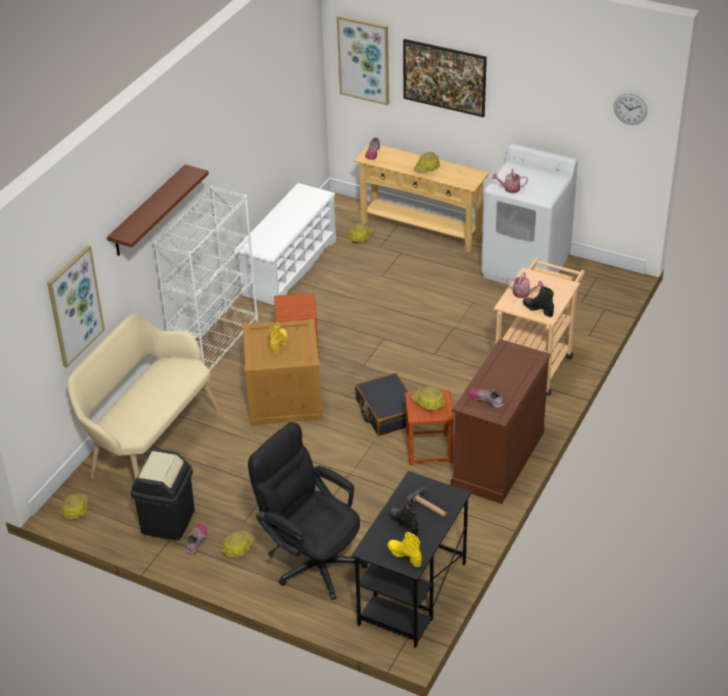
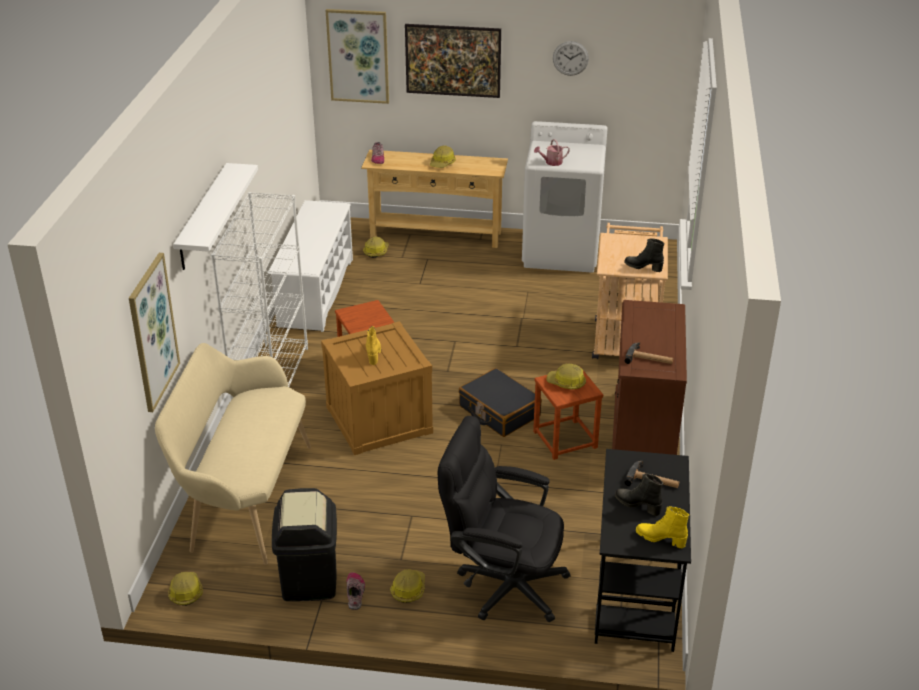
camera: 20 degrees left, 5 degrees down
(149, 211) = (203, 217): brown shelf -> white shelf
(486, 399) = (649, 359): shoe -> hammer
(523, 293) = (619, 255): watering can -> none
(630, 109) = (663, 60): wall clock -> wall clock (570, 58)

